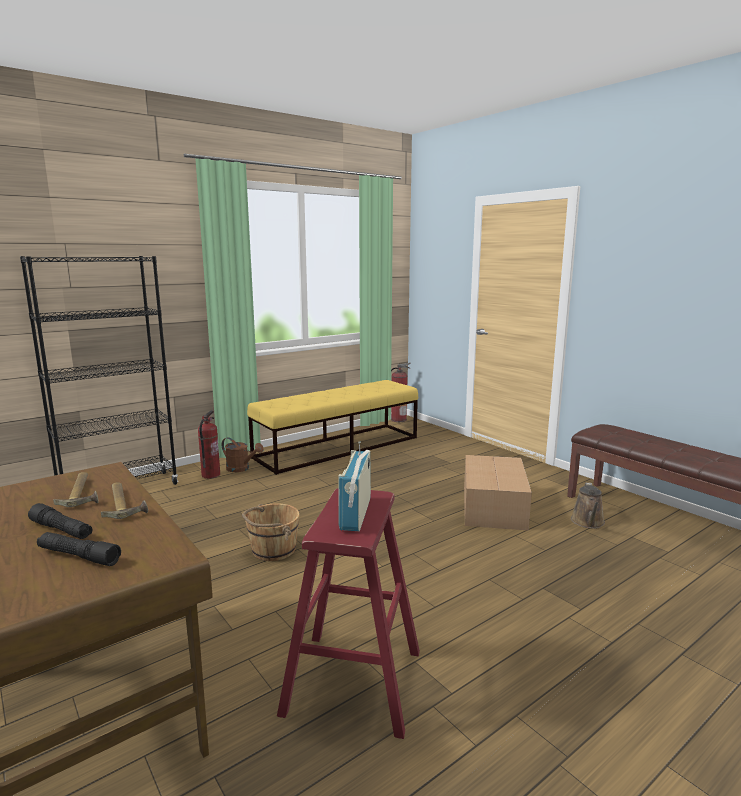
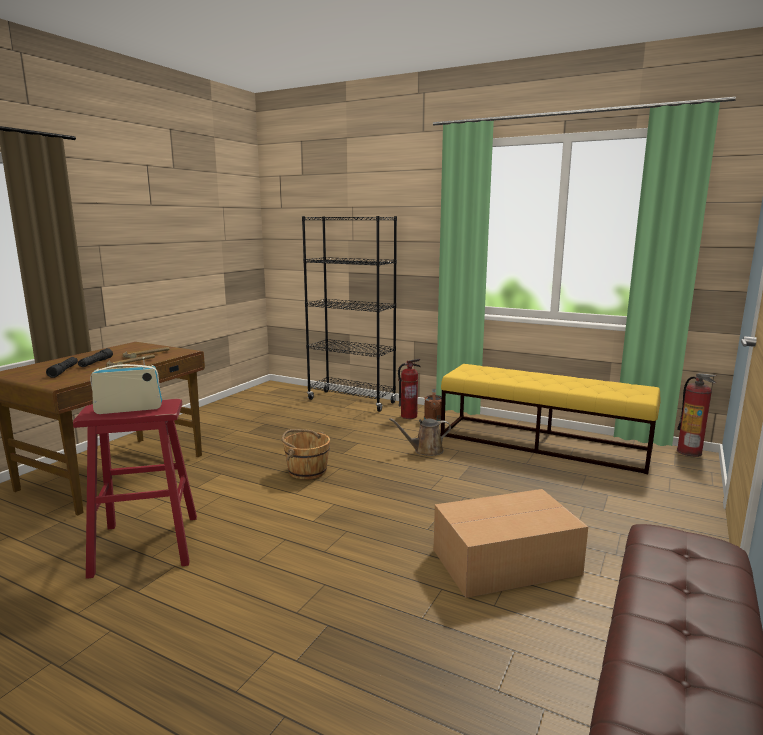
camera: 65 degrees right, 0 degrees up
(588, 522) = (546, 653): brown watering can -> brown watering can (425, 451)

